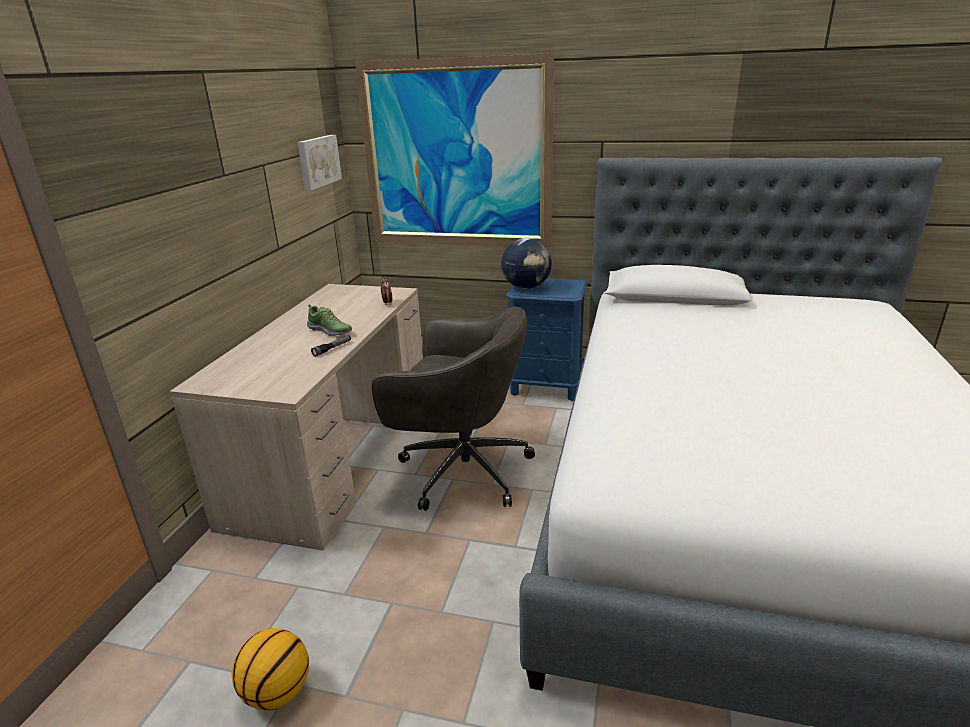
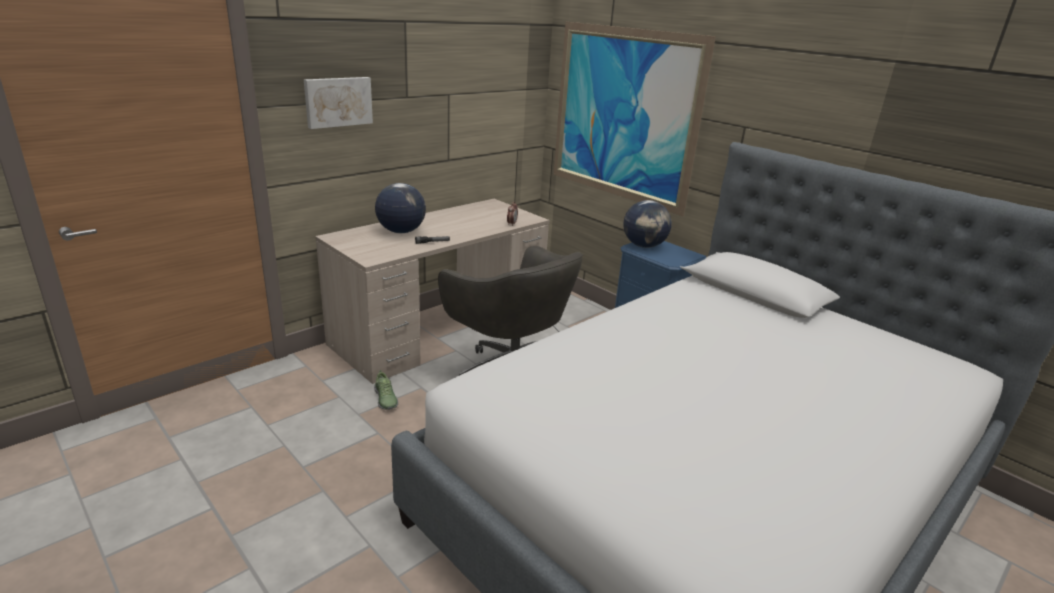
camera: 30 degrees right, 0 degrees up
(277, 349) = (401, 231): none -> globe
(278, 692) = (274, 445): basketball -> none
(318, 161) = (509, 99): picture -> picture (338, 101)
(330, 331) = (448, 230): shoe -> shoe (385, 399)

